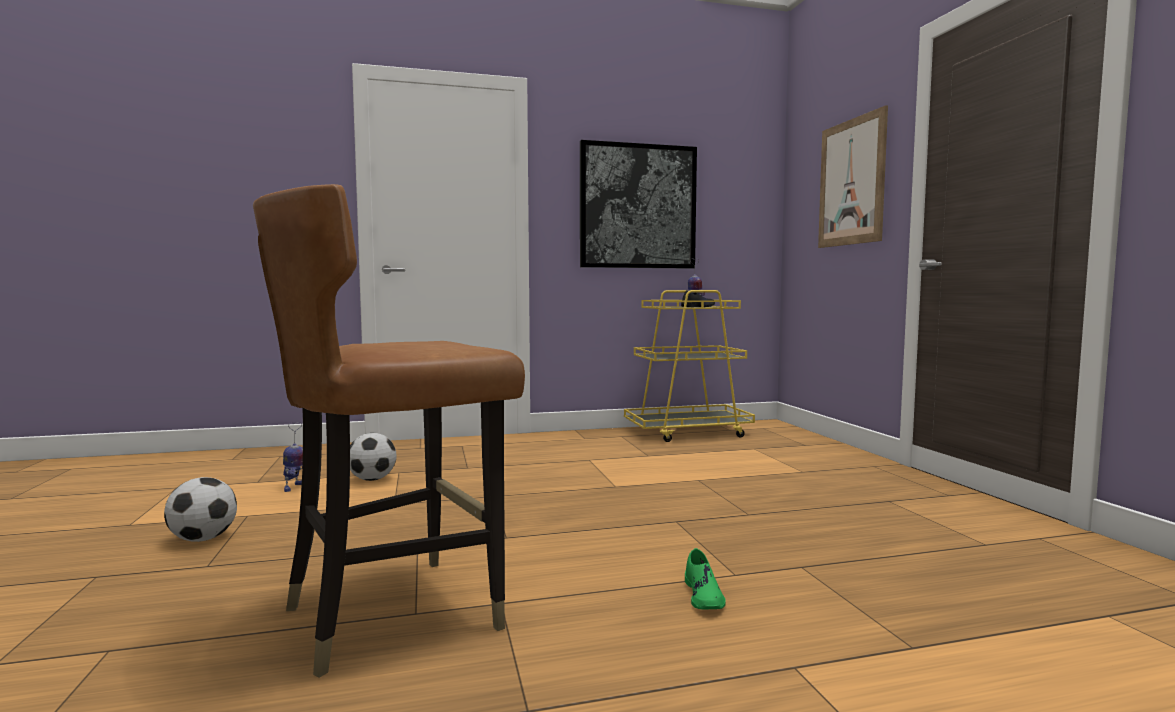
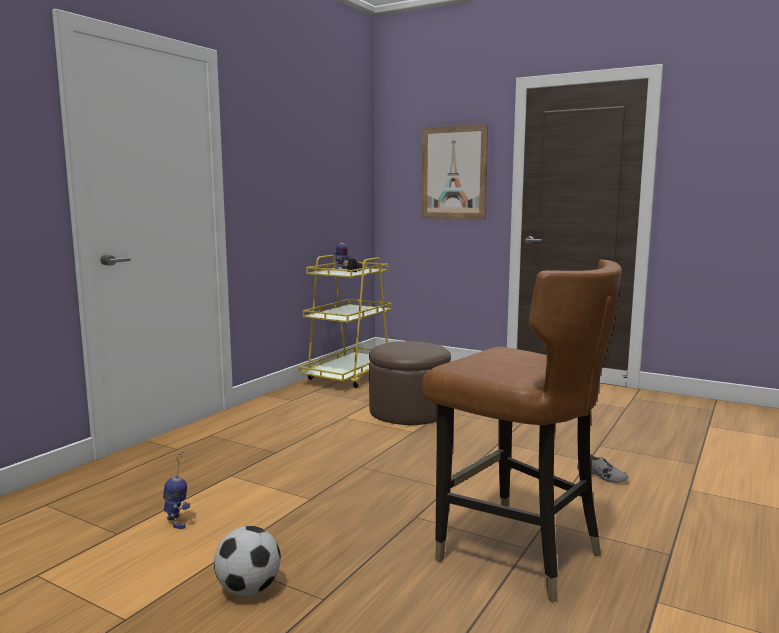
camera: 45 degrees left, 5 degrees up
(372, 479) = (227, 489): football -> none
(395, 612) = (517, 553): brown chair -> brown chair turned 60 degrees counterclockwise
(638, 206) = (296, 181): picture -> none
(661, 470) = (409, 411): none -> brown ottoman
(703, 595) = (602, 476): green shoe -> grey shoe

